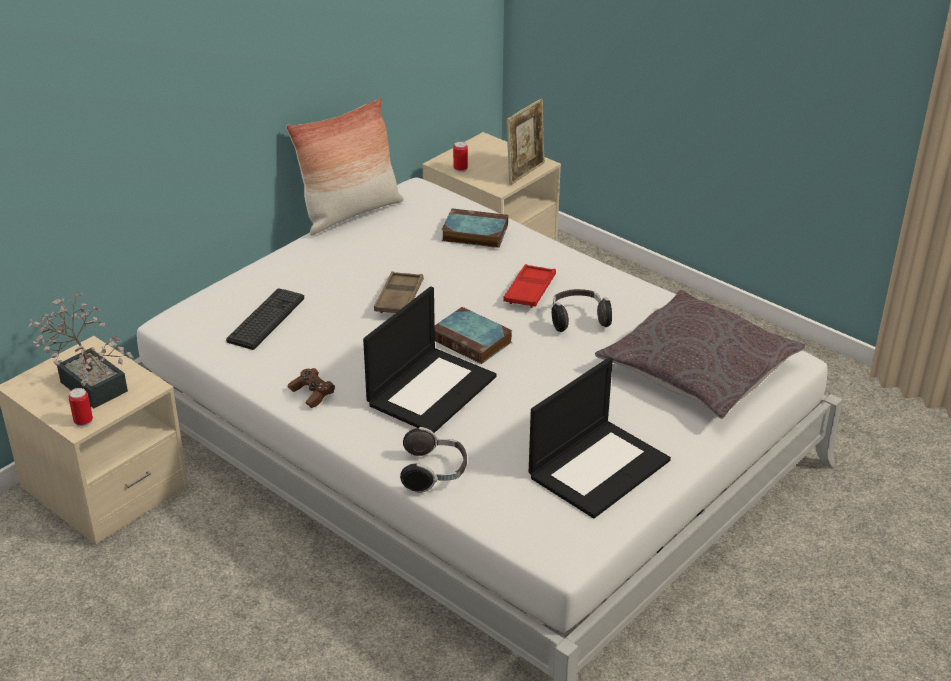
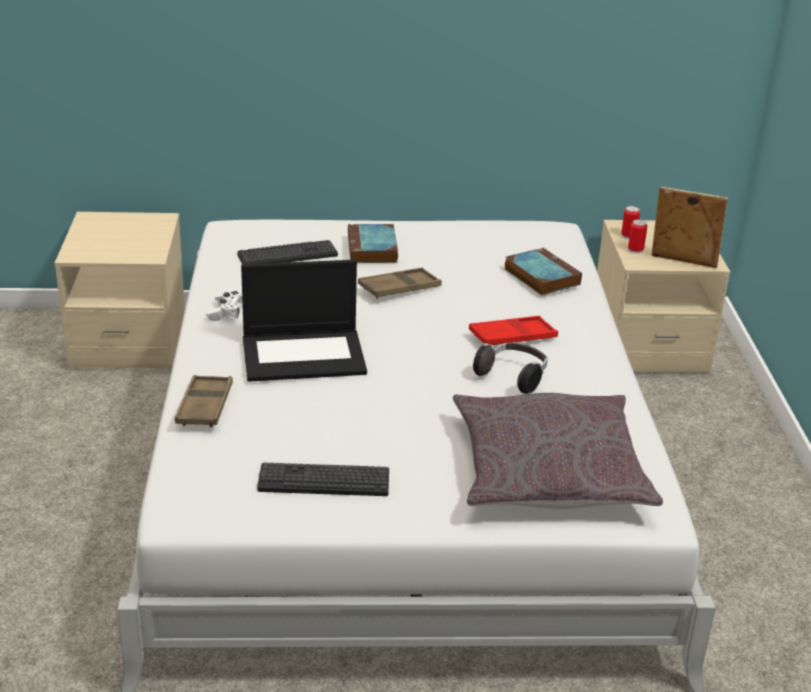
camera: 45 degrees right, 5 degrees down
(83, 421) = (81, 254): can -> can (635, 250)
(90, 382) = (126, 236): potted plant -> none
(312, 394) = (227, 312): brown game controller -> white game controller
(350, 213) = (472, 221): pillow -> none
(434, 473) = (204, 406): headphones -> brown tray
(473, 341) = (397, 343): book -> book (372, 249)
(525, 172) = (682, 263): picture frame -> picture frame turned 150 degrees counterclockwise
(599, 467) = (324, 481): laptop -> keyboard

